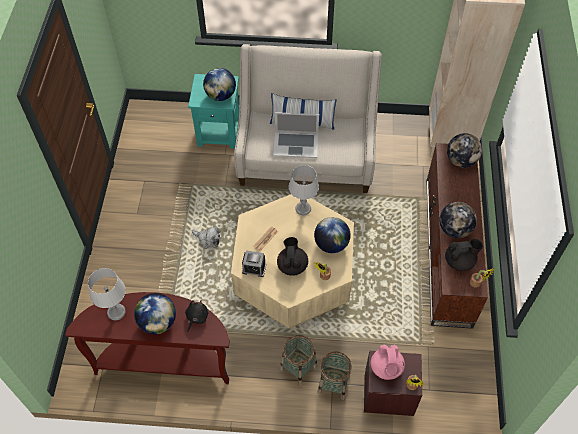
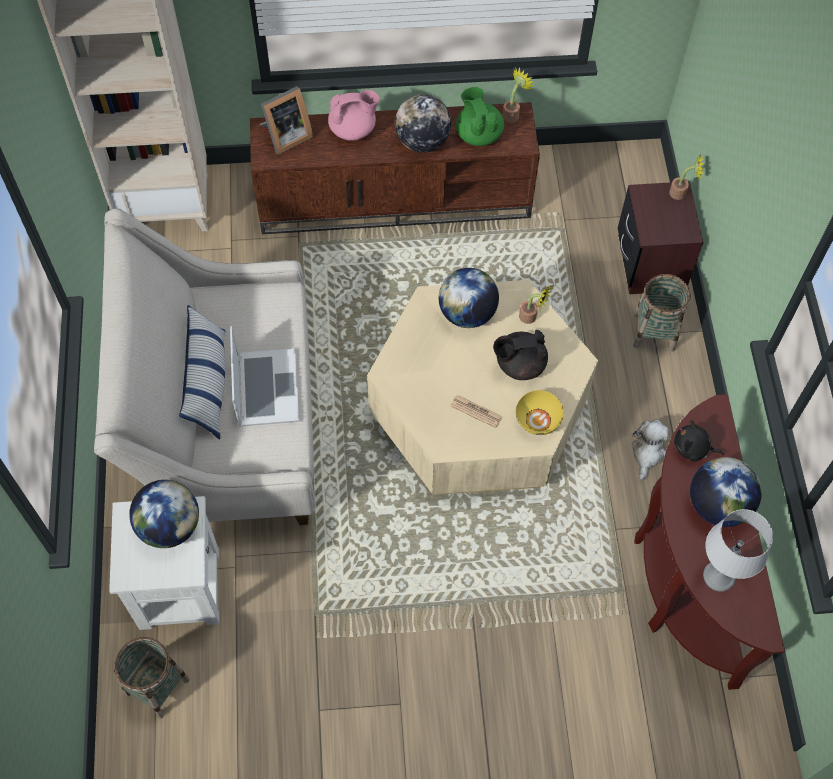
camera: 100 degrees left, 5 degrees up
(208, 239) = (436, 558): plush toy -> plush toy (647, 453)
(219, 132) = (179, 587): turquoise side table -> white side table
(254, 268) = (537, 420): alarm clock -> yellow bowl
(298, 368) = (642, 381): basket -> basket (156, 686)
(303, 208) = (403, 362): grey table lamp -> none
(386, 368) = (662, 223): pink teapot -> pink teapot (353, 129)
(460, 261) = (478, 134): black teapot -> green teapot
(461, 161) = (285, 136): globe -> picture frame

